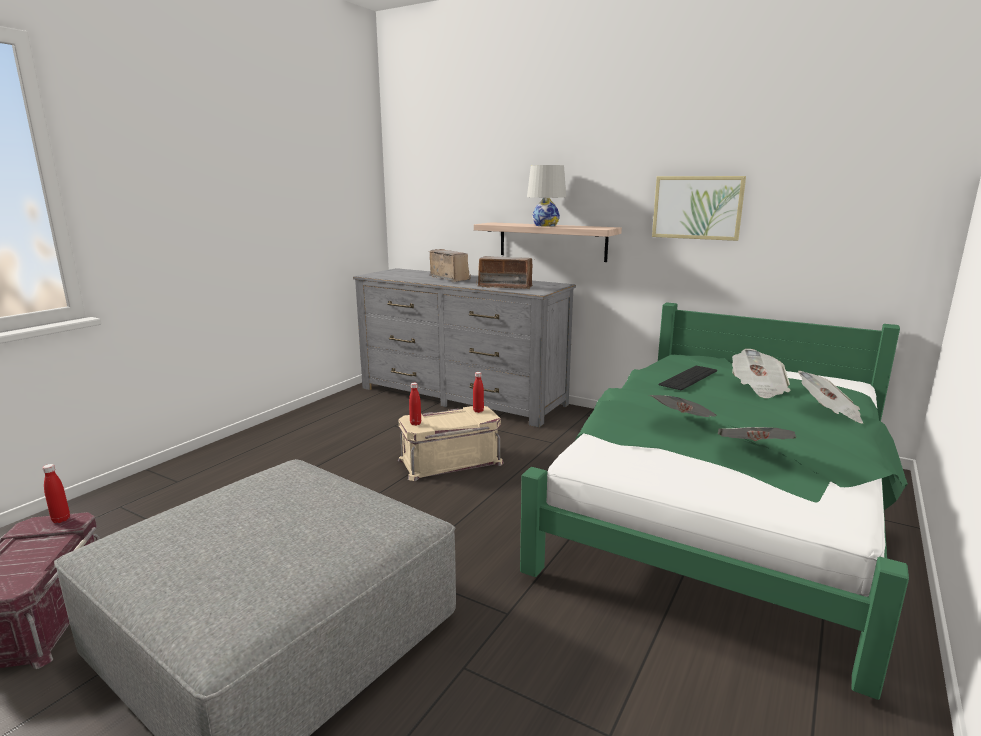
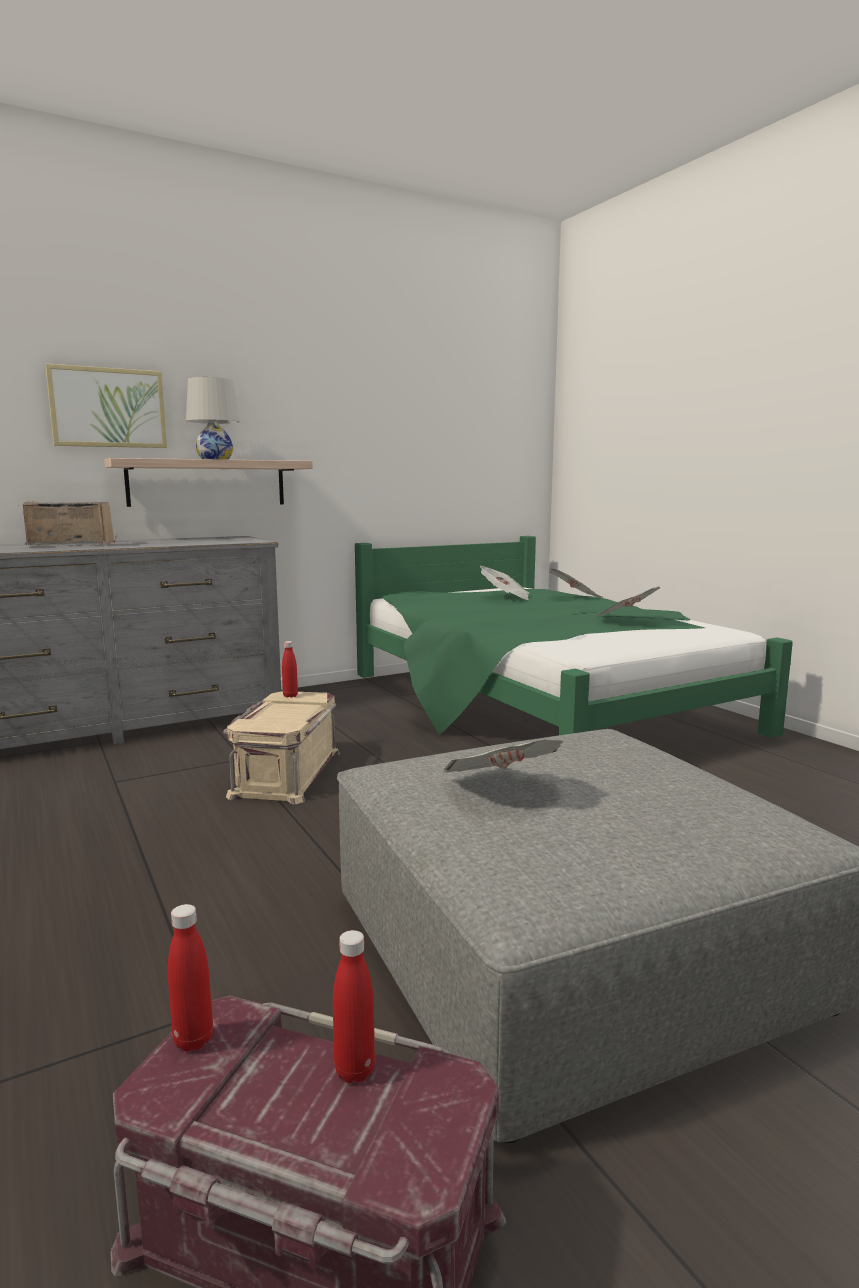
camera: 60 degrees left, 5 degrees down
(415, 423) = (270, 725): red bottle -> red bottle (354, 1070)
(505, 287) = (196, 542): radio -> none
(683, 424) = (554, 619): newspaper -> newspaper (500, 788)
(688, 377) = (455, 601): keyboard -> none
(697, 207) = (372, 439): picture -> picture (108, 408)

